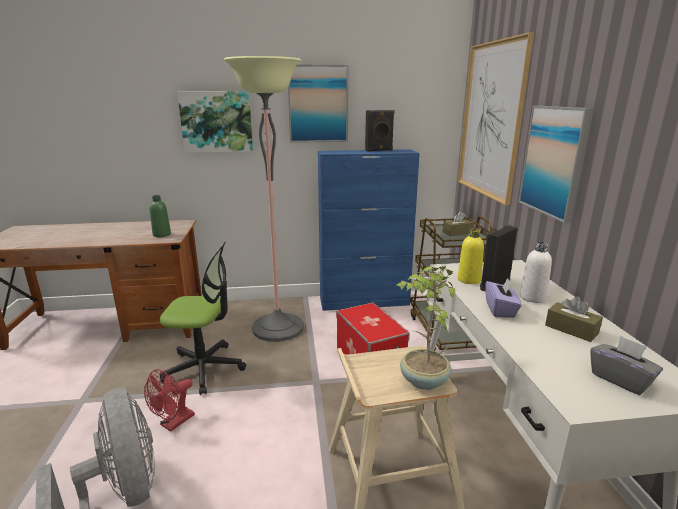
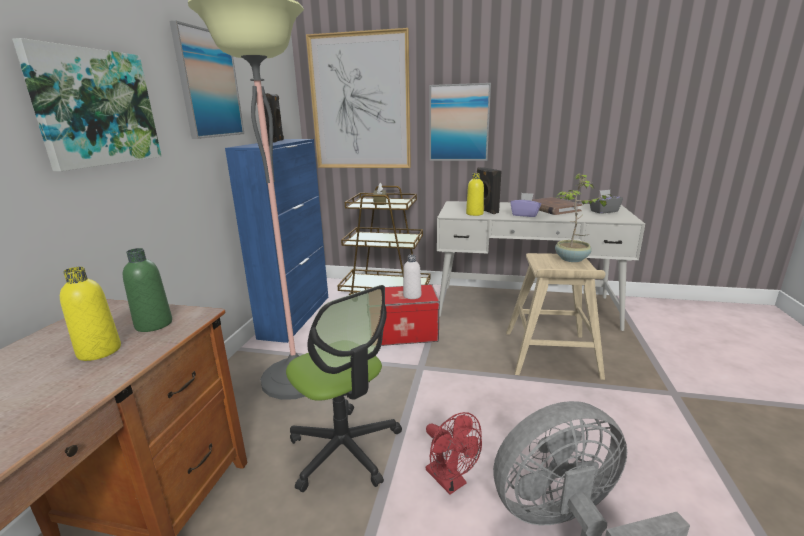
camera: 70 degrees left, 0 degrees up
(135, 234) = (99, 351): none -> yellow bottle
(204, 368) = (345, 449): office chair -> office chair turned 120 degrees clockwise
(532, 298) = (509, 208): white bottle -> white bottle (412, 295)
(571, 329) = (552, 209): brown tissue box -> brown book

